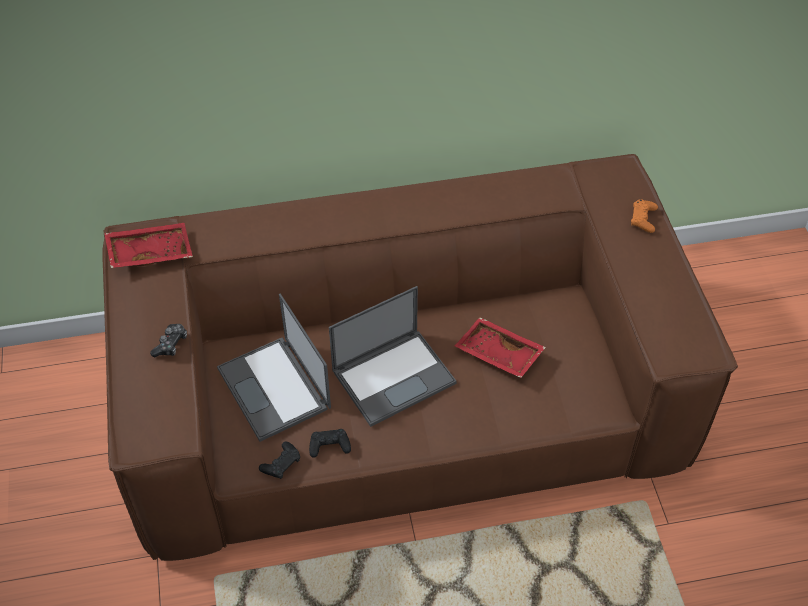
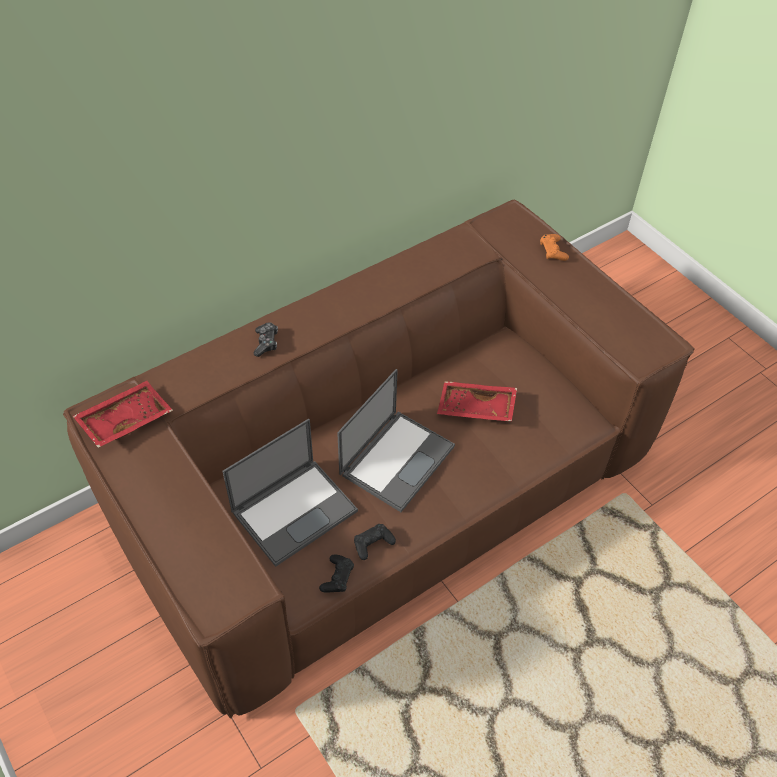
camera: 25 degrees left, 0 degrees up
(171, 344) = (195, 501): game controller -> game controller (266, 343)
(275, 389) = (295, 510): laptop -> laptop turned 75 degrees counterclockwise

